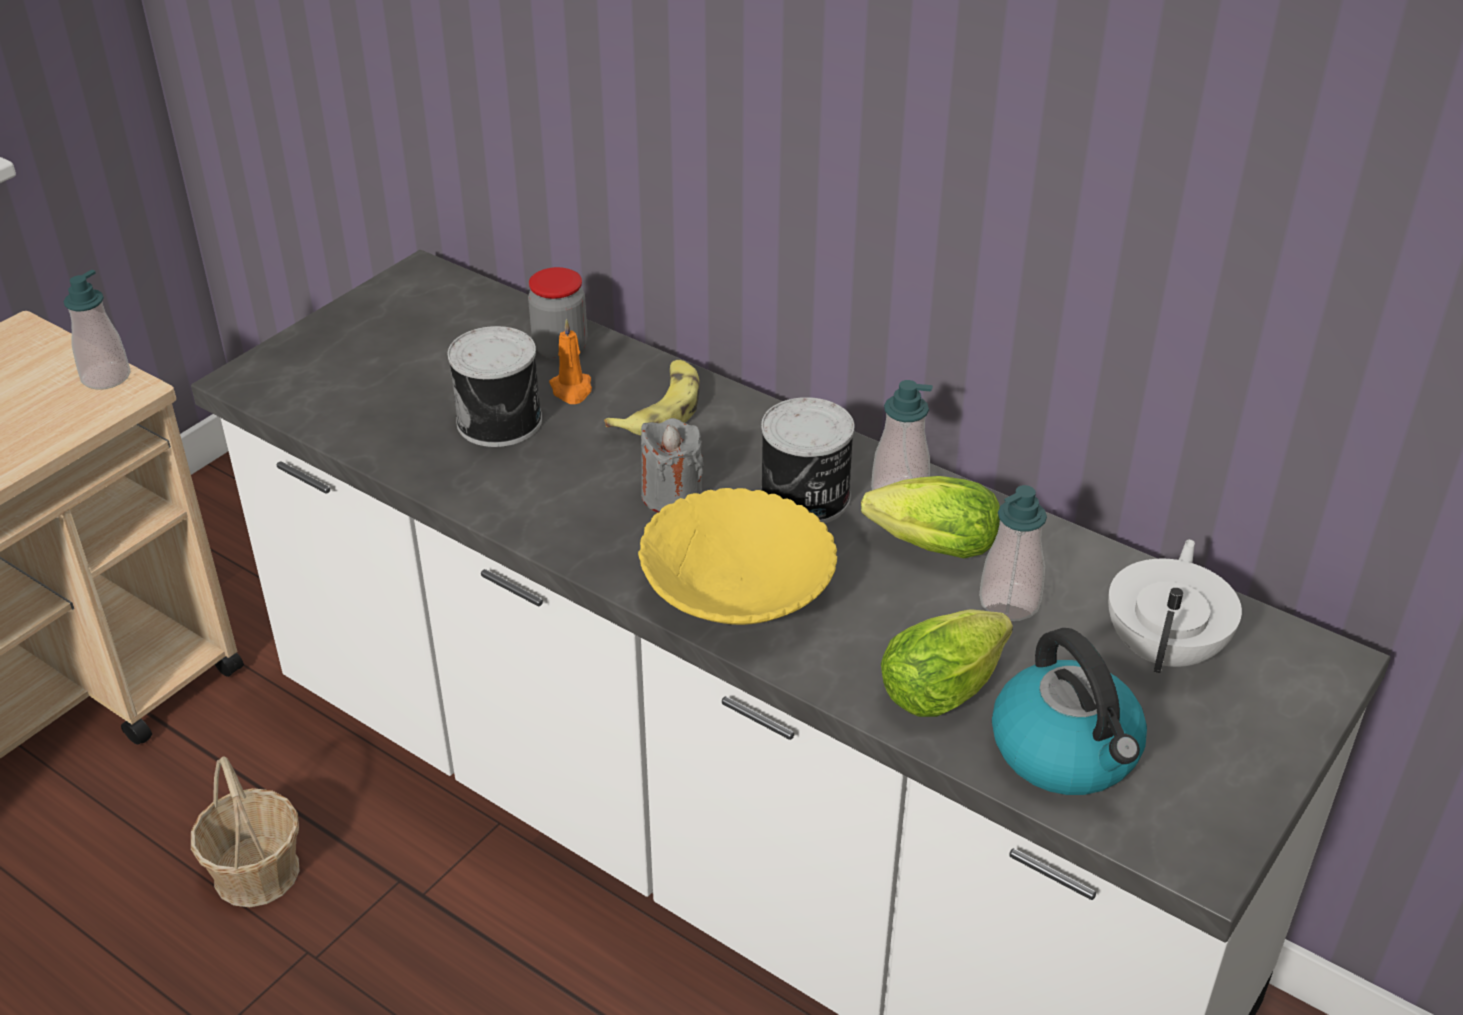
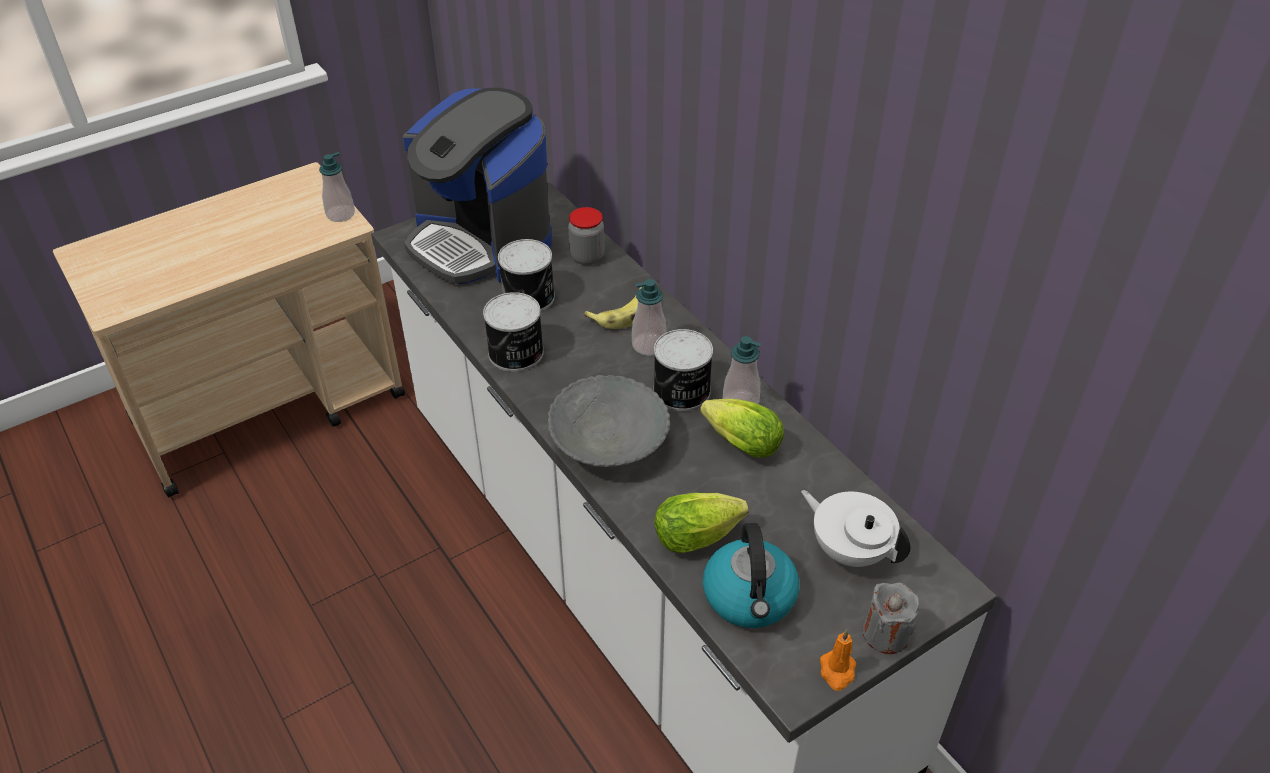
camera: 20 degrees right, 5 degrees up
(257, 872) = (366, 519): basket -> none
(381, 361) = (481, 242): none -> coffee machine
(524, 503) = (516, 354): none -> can
(572, 390) = (580, 286): orange candle -> orange candle (837, 671)
(671, 496) = (603, 370): grey candle -> grey candle (886, 634)
(738, 594) = (609, 443): yellow bowl -> grey bowl
(1009, 603) = (768, 493): soap dispenser -> soap dispenser (649, 345)
(1165, 649) = (849, 550): white teapot -> white teapot turned 90 degrees counterclockwise

